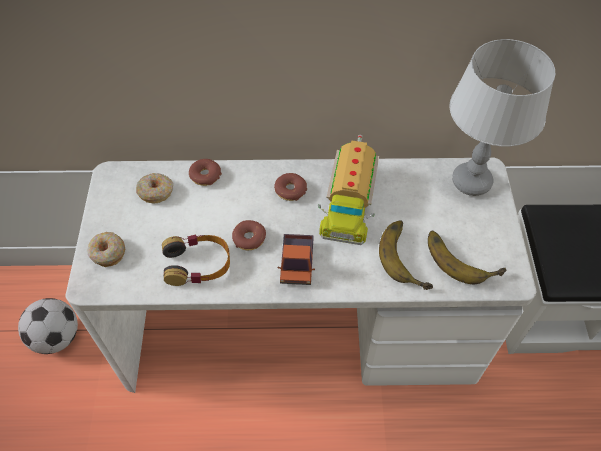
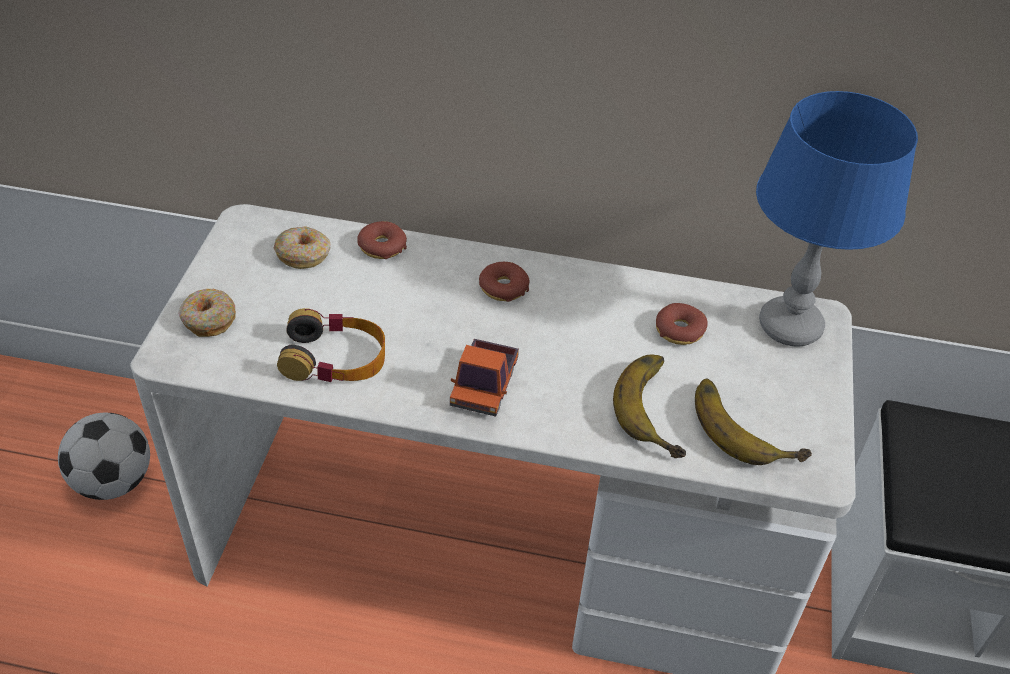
camera: 10 degrees right, 10 degrees down
(249, 238) = (422, 339): donut -> donut (679, 330)
(348, 201) = (587, 317): toy truck -> none
(471, 181) = (790, 326): grey table lamp -> blue table lamp

